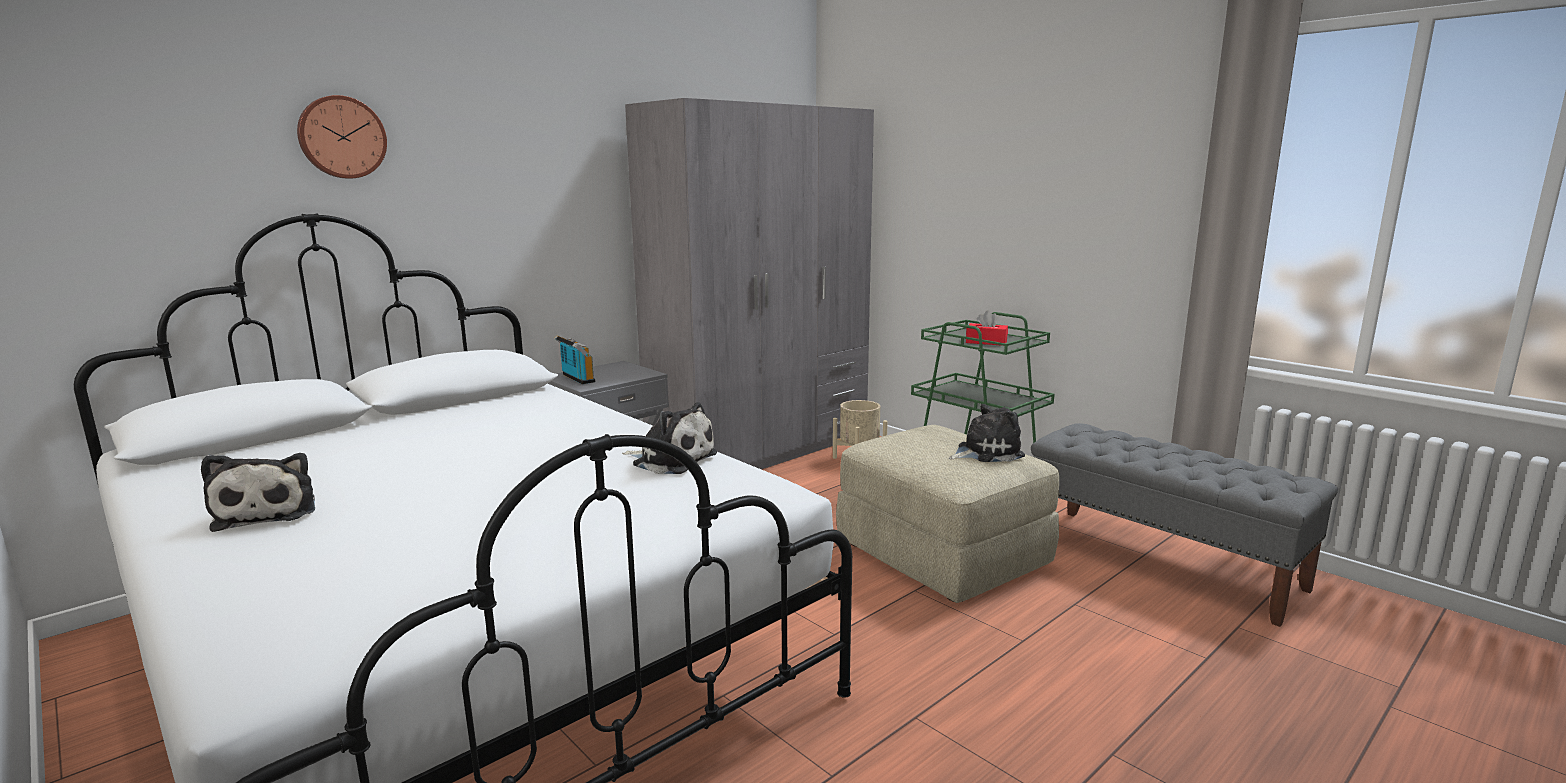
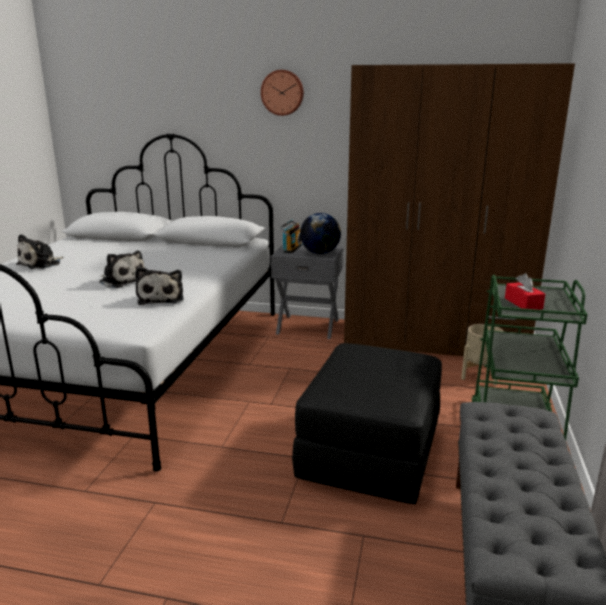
camera: 55 degrees right, 5 degrees up
(342, 137) = (189, 94): wall clock -> wall clock (282, 92)
(627, 373) = (320, 253): none -> globe
(762, 450) = (434, 340): grey wardrobe -> brown wardrobe
(940, 554) = (369, 453): beige ottoman -> black ottoman
(986, 452) = (390, 386): plush toy -> plush toy (122, 281)

